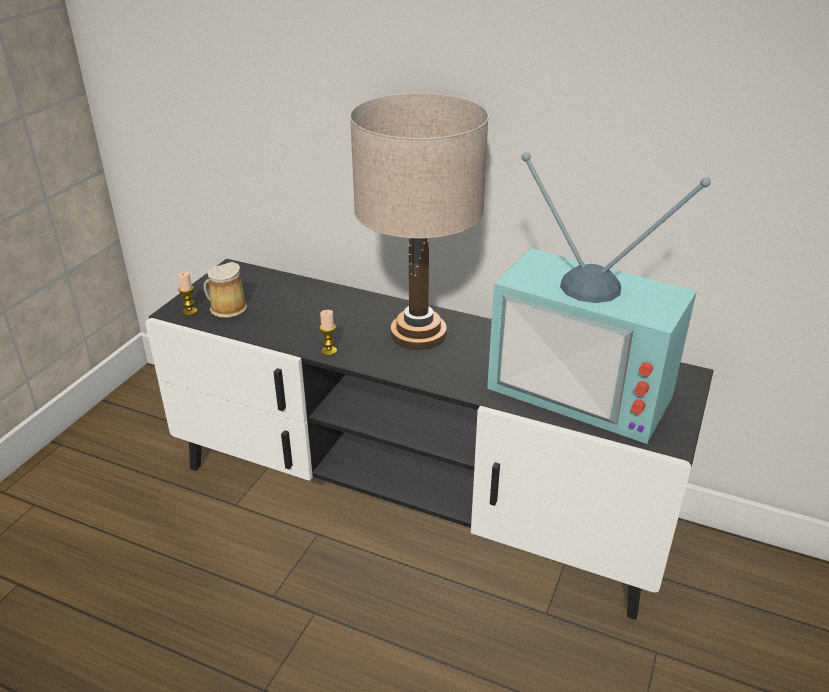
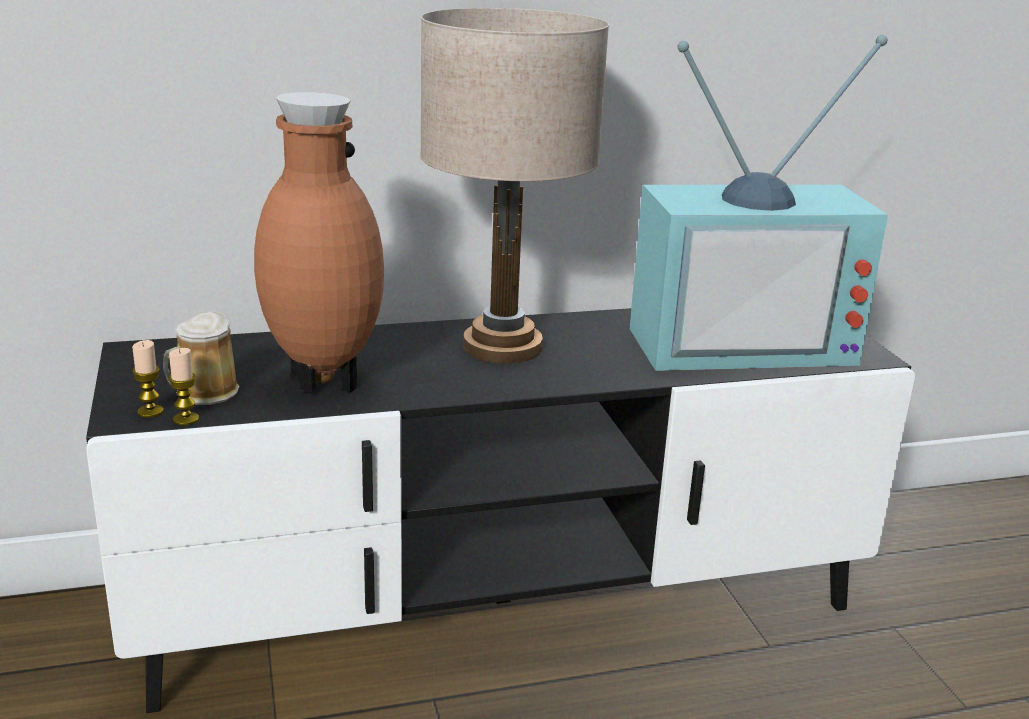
camera: 40 degrees left, 10 degrees down
(286, 324) = (321, 384): none -> brown vase
(329, 351) = (425, 393): candle -> candle (186, 419)

